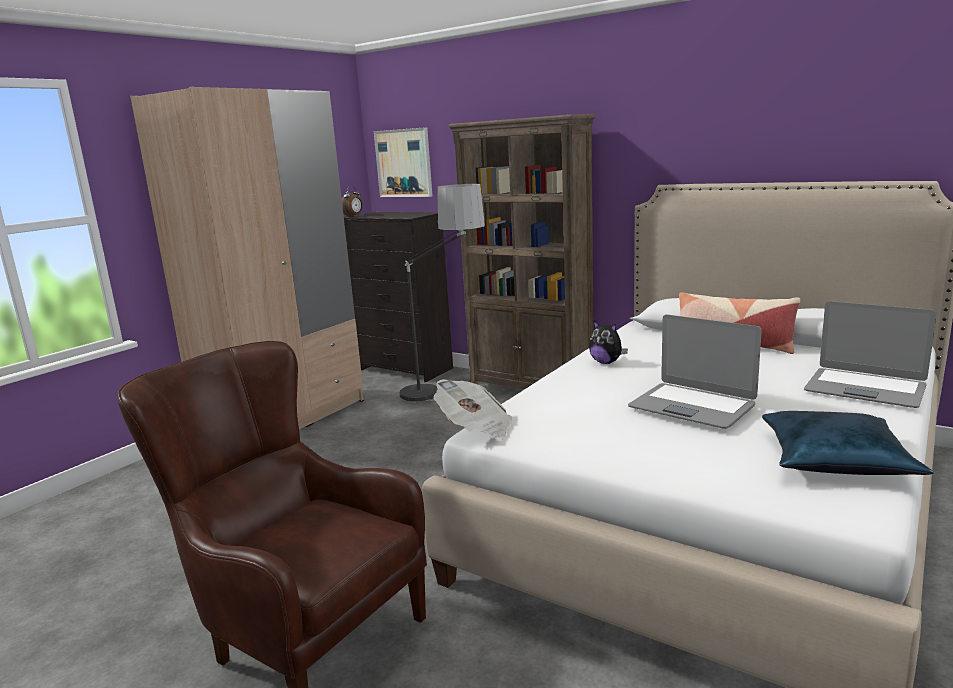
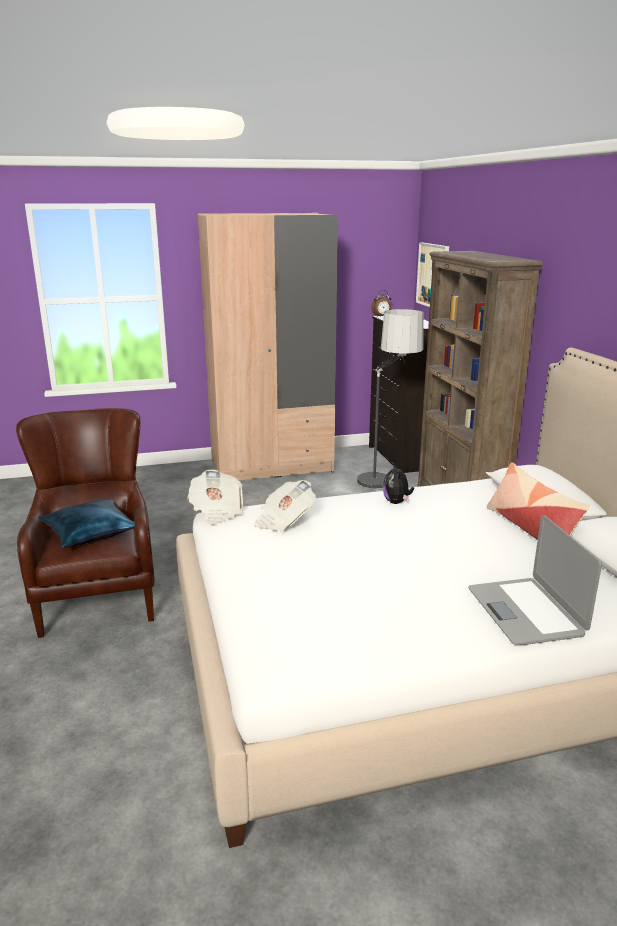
camera: 40 degrees right, 5 degrees up
(562, 408) = (284, 521): none -> newspaper
(692, 406) = (359, 558): laptop -> none
(836, 459) = (352, 639): blue pillow -> blue pillow (89, 533)

